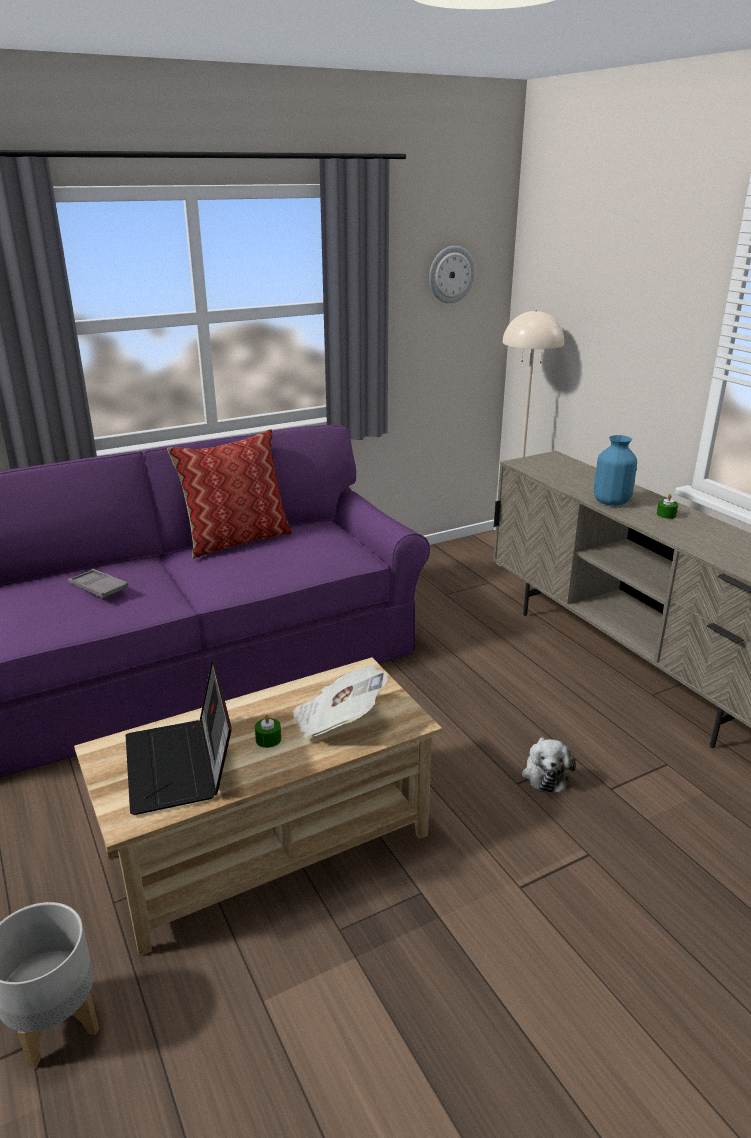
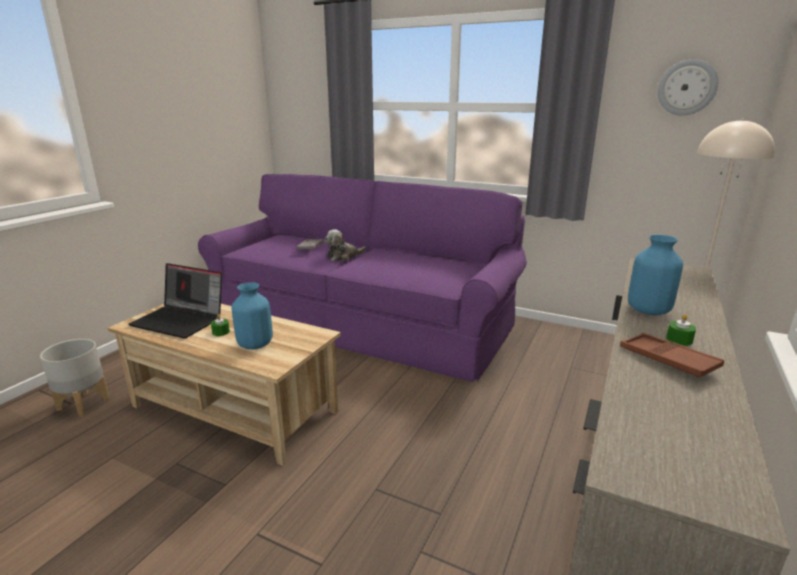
camera: 55 degrees right, 5 degrees down
(181, 766) = (181, 320): laptop -> laptop turned 105 degrees counterclockwise
(237, 540) = (408, 253): pillow -> none
(337, 721) = (254, 344): newspaper -> blue vase
(545, 773) = (402, 501): plush toy -> plush toy (343, 256)
(691, 531) = (667, 360): none -> brown tray

